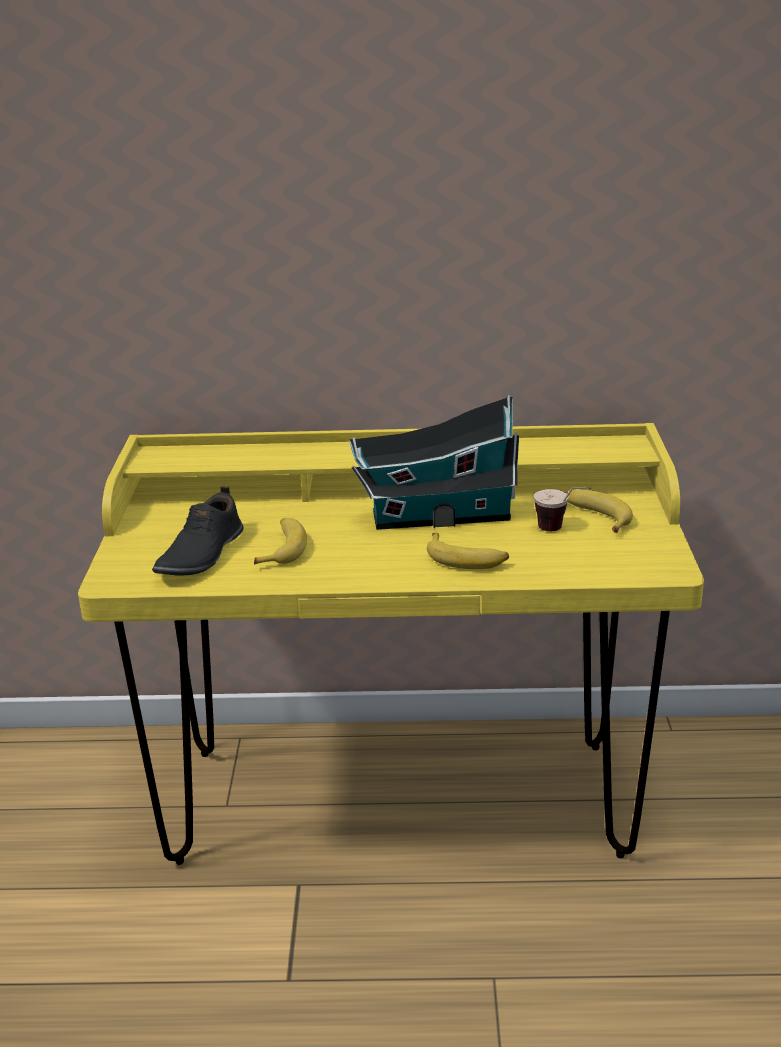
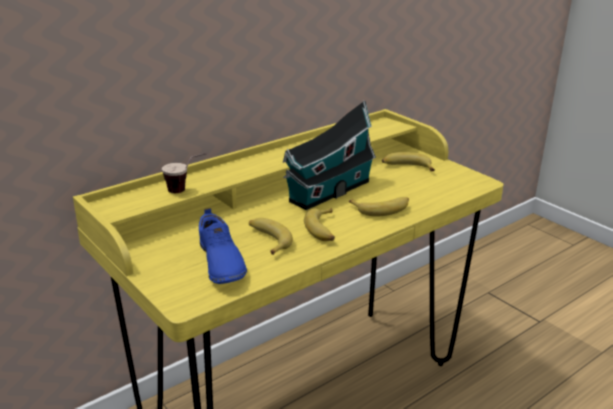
camera: 40 degrees left, 0 degrees up
(200, 554) = (220, 263): black shoe -> blue shoe
(357, 559) = (323, 230): none -> banana
(561, 531) = (402, 179): cup -> cup (186, 190)

